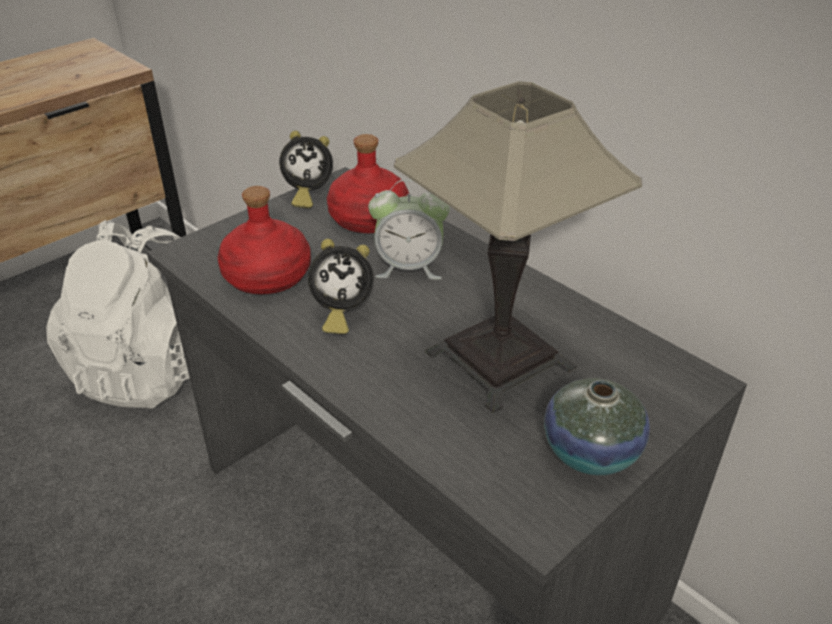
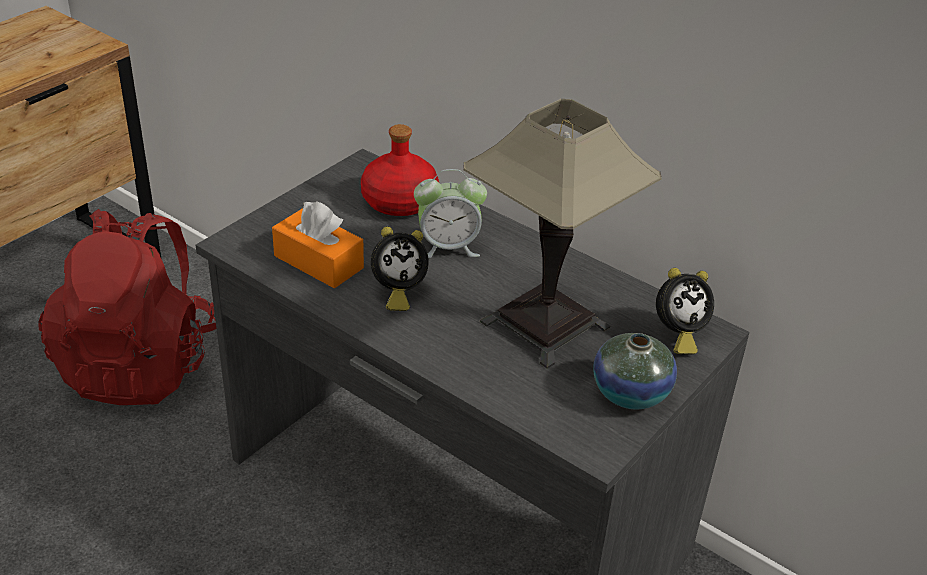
camera: 10 degrees left, 0 degrees up
(151, 368) = (140, 364): white backpack -> red backpack
(266, 276) = (318, 262): red bottle -> orange tissue box
(307, 195) = (333, 180): alarm clock -> alarm clock (677, 335)

